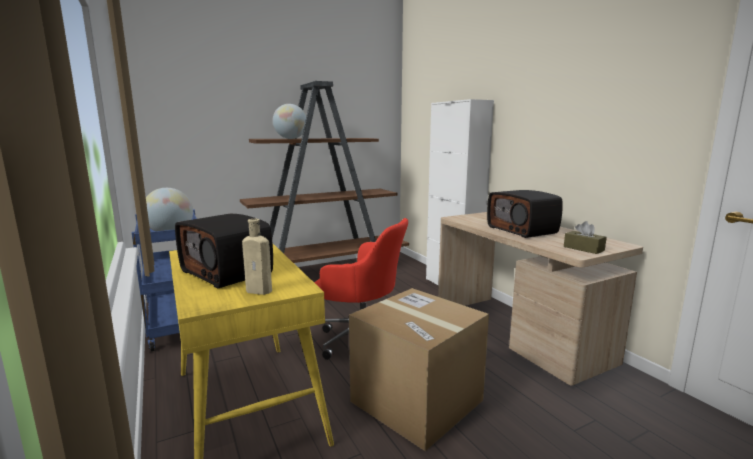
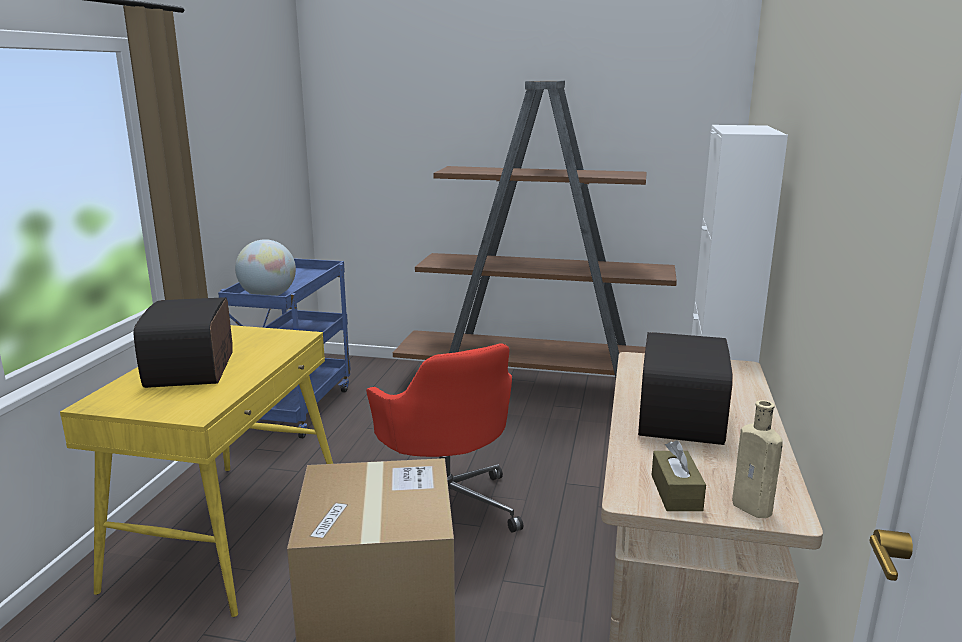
camera: 40 degrees right, 5 degrees up
(260, 291) = (163, 404): beige bottle -> beige bottle (754, 508)
(291, 138) = (494, 171): globe -> none

